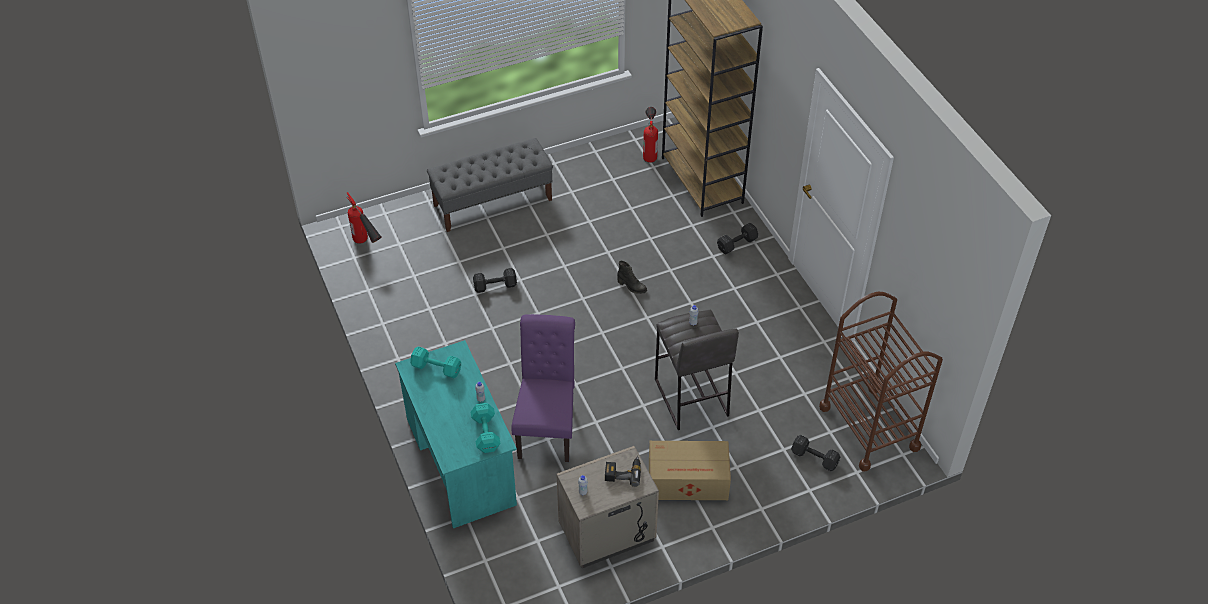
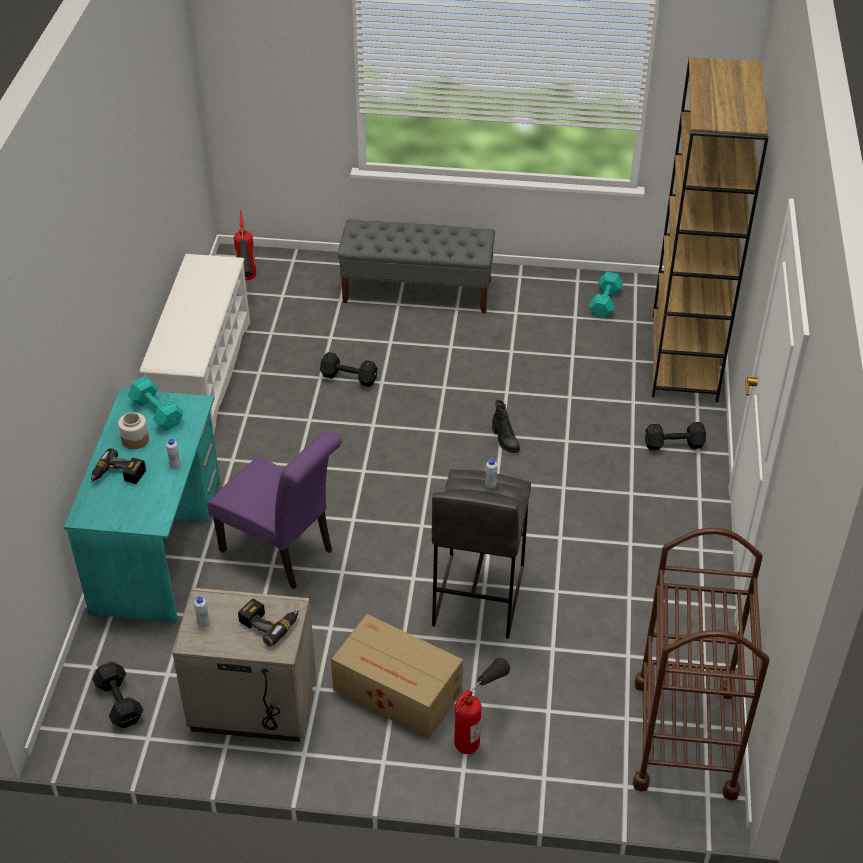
camera: 30 degrees right, 5 degrees down
(390, 327) = (203, 374): none -> white shoe rack
(438, 394) = (135, 439): none -> jar
(448, 423) = (118, 476): none -> power drill
(486, 432) = (149, 503): turquoise dumbbell -> turquoise dumbbell (605, 302)
(547, 427) = (282, 553): purple chair -> purple chair turned 90 degrees clockwise
(650, 148) = (645, 301): fire extinguisher -> fire extinguisher (479, 726)
(813, 457) = (580, 740): black dumbbell -> black dumbbell (119, 701)

